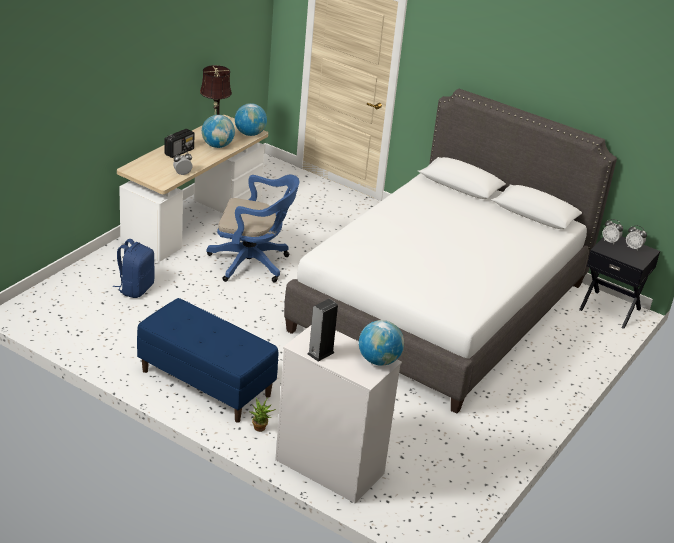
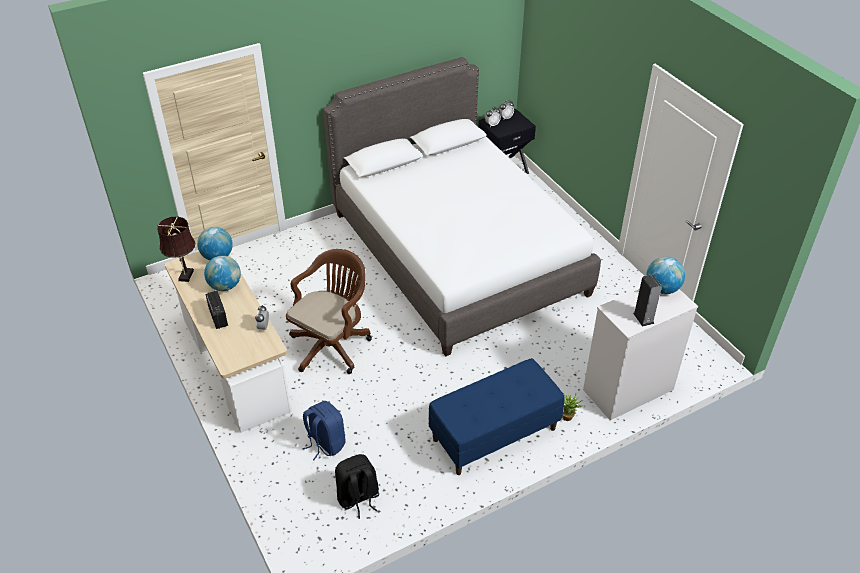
camera: 60 degrees left, 10 degrees up
(86, 321) = (358, 498): none -> black backpack
(253, 263) = (333, 345): blue office chair -> brown office chair

